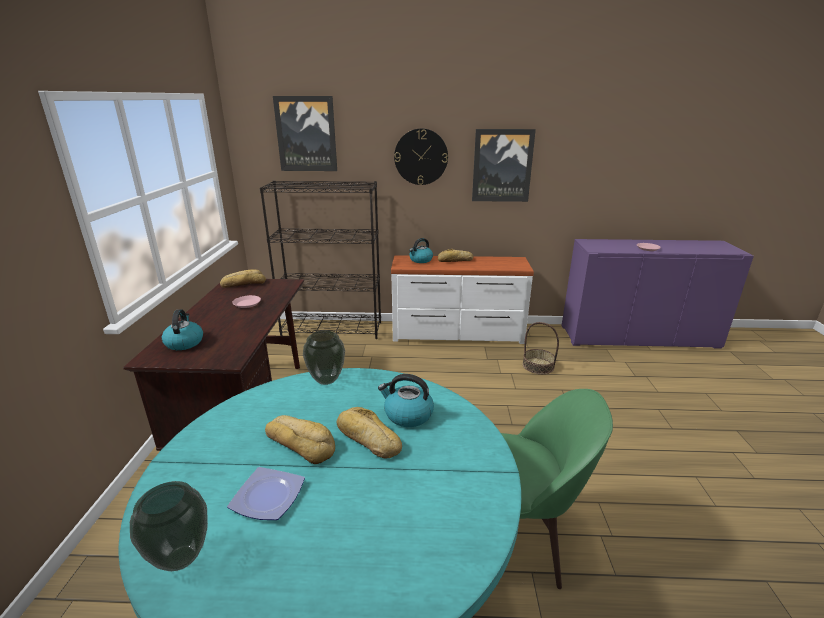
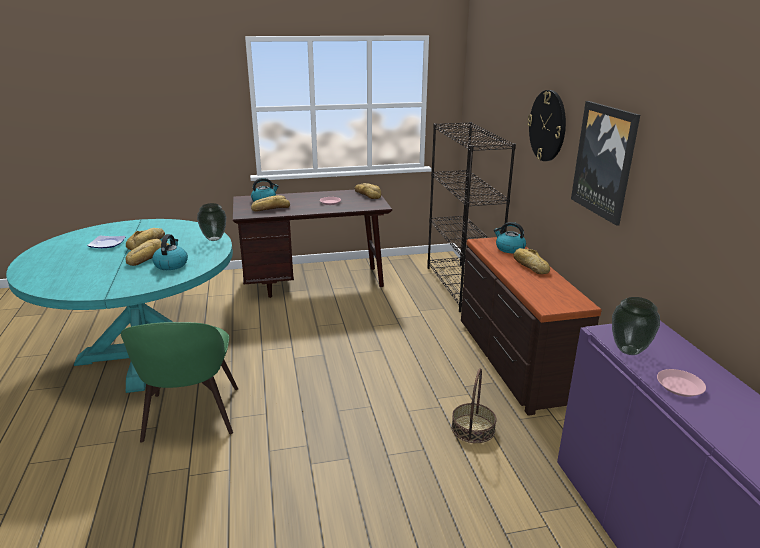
camera: 75 degrees right, 0 degrees up
(181, 557) = (77, 237): vase -> vase (629, 350)
(224, 340) = (270, 208): none -> bread
(306, 134) = (493, 81): picture -> none
(457, 334) = (512, 359): white dresser -> brown dresser

